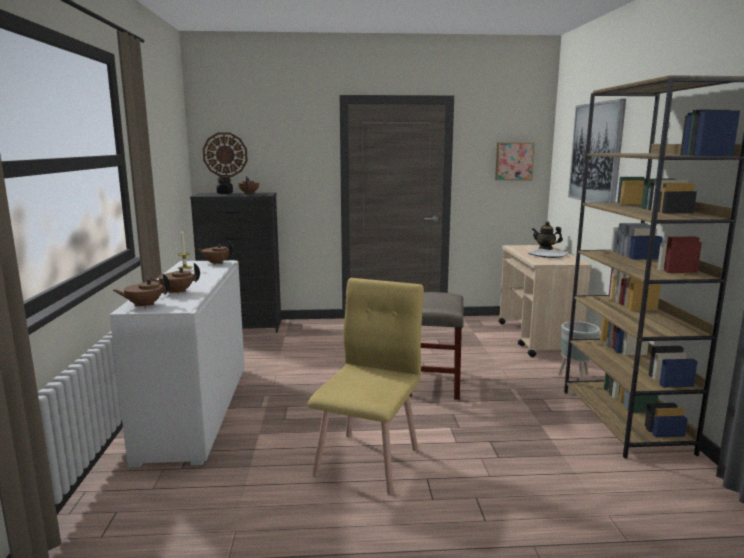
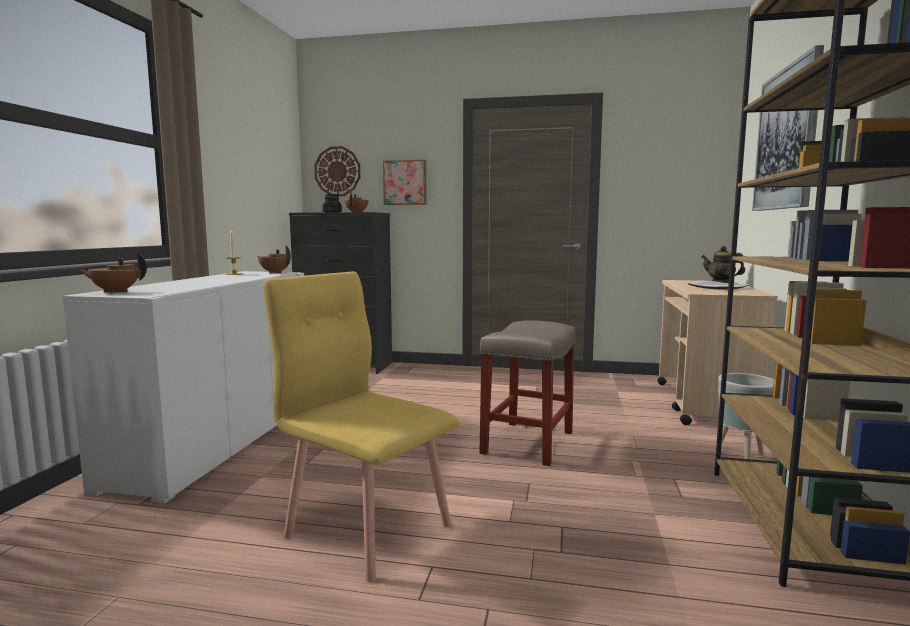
camera: 15 degrees right, 5 degrees down
(177, 292) = (177, 286): brown teapot -> none
(368, 461) = (368, 529): yellow chair -> yellow chair turned 90 degrees counterclockwise
(514, 161) = (683, 173): picture -> picture (405, 182)

